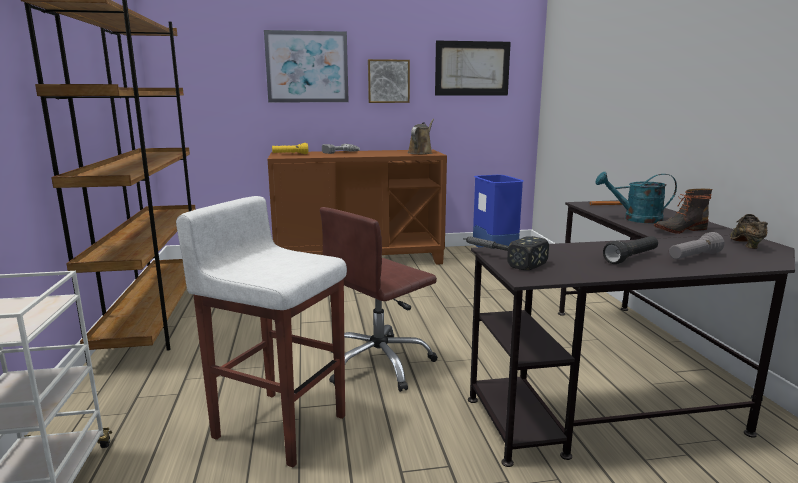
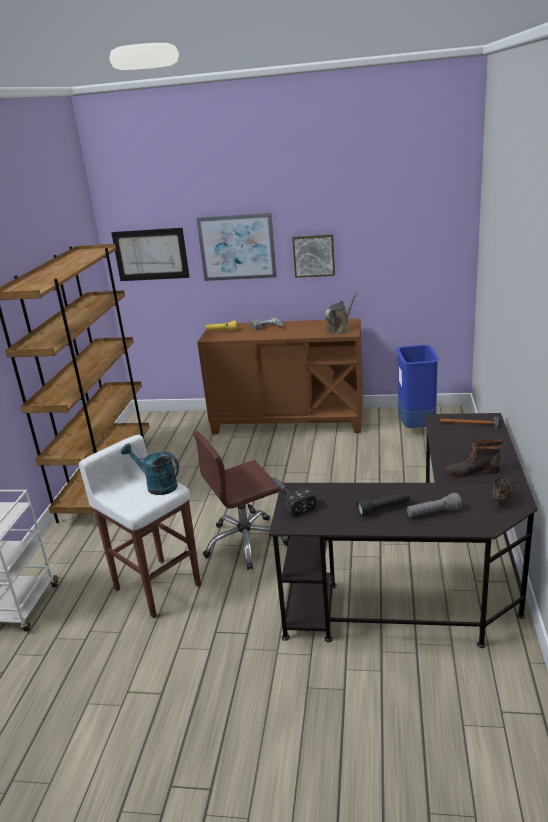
camera: 20 degrees right, 10 degrees up
(472, 68) = (399, 238): picture -> picture (150, 254)
(635, 219) = (454, 450): turquoise watering can -> turquoise watering can (157, 485)

